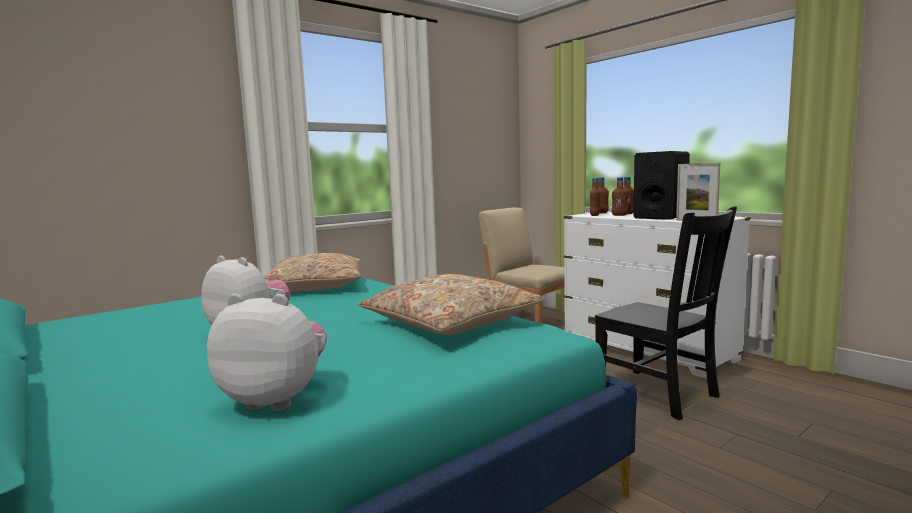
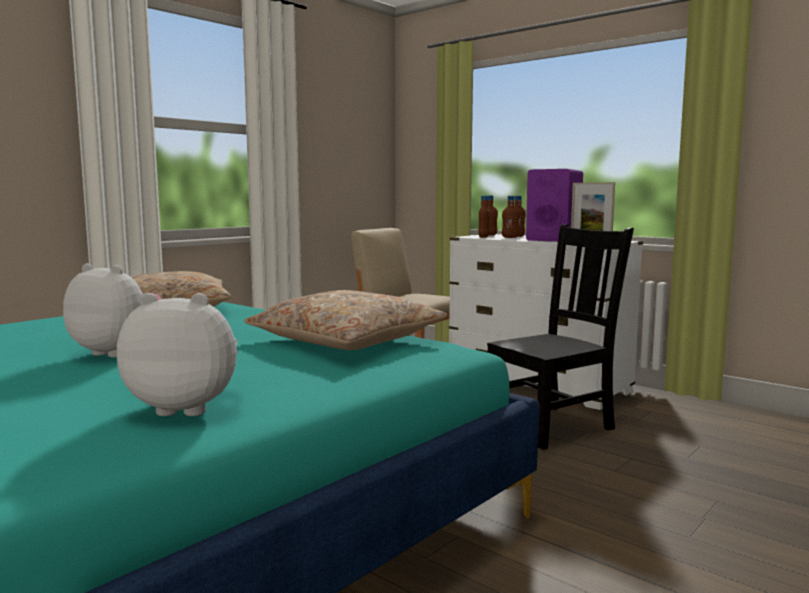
camera: 10 degrees left, 0 degrees up
(659, 394) = (553, 425): black chair -> black chair turned 75 degrees counterclockwise
(660, 216) = (553, 239): black speaker -> purple speaker

